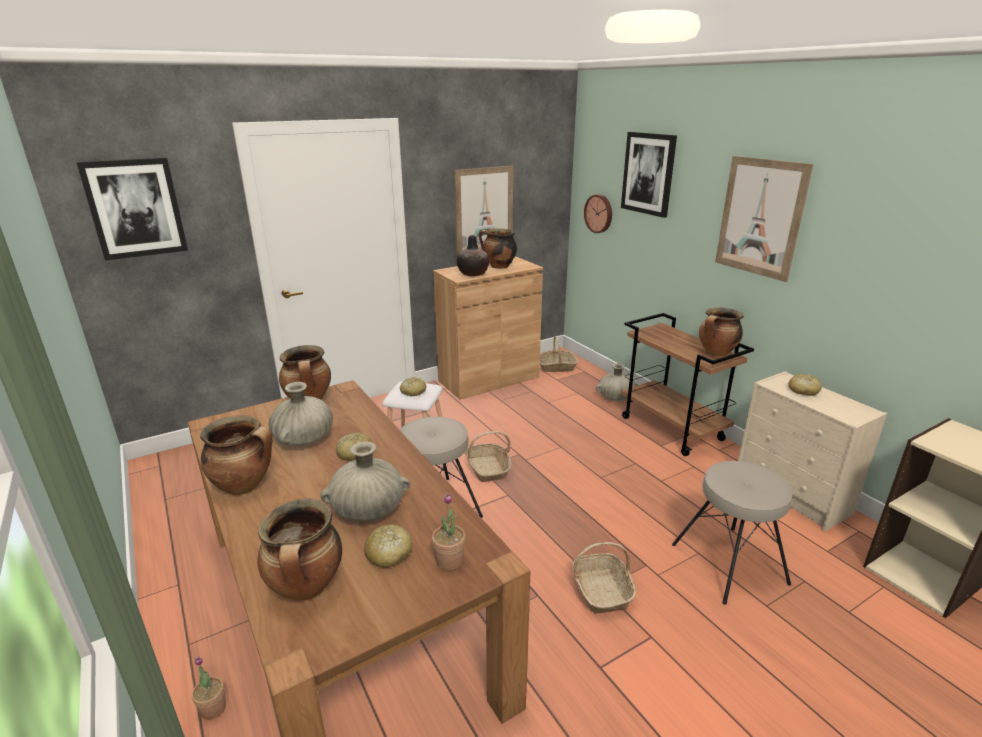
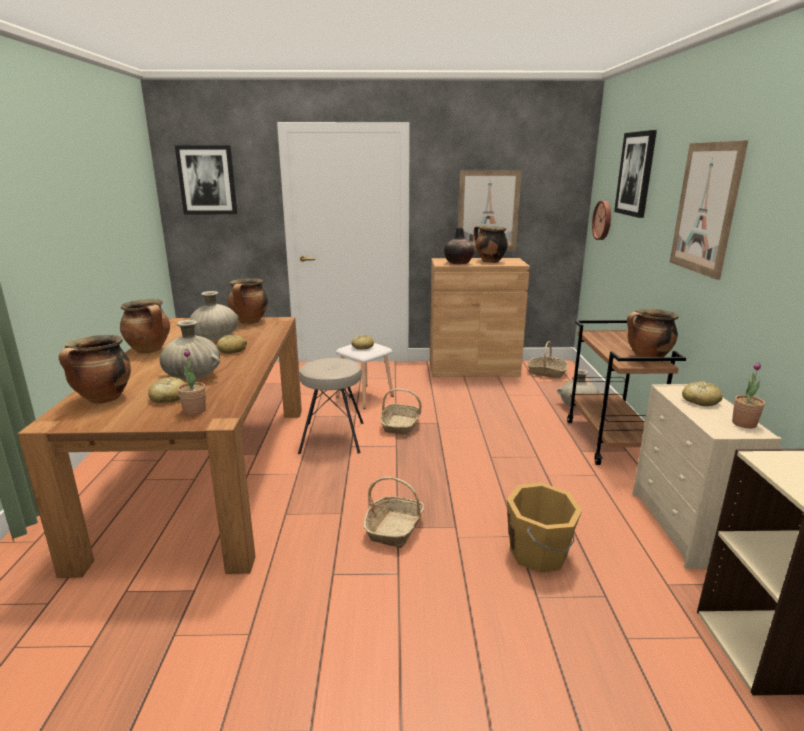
camera: 30 degrees right, 5 degrees down
(213, 708) = (88, 495): potted plant -> potted plant (744, 424)
(729, 563) = (539, 554): beige stool -> orange bucket

